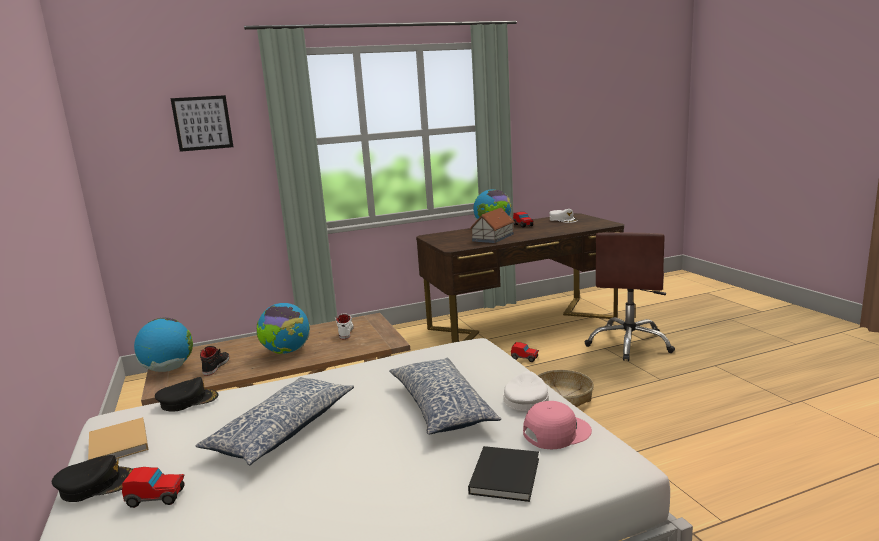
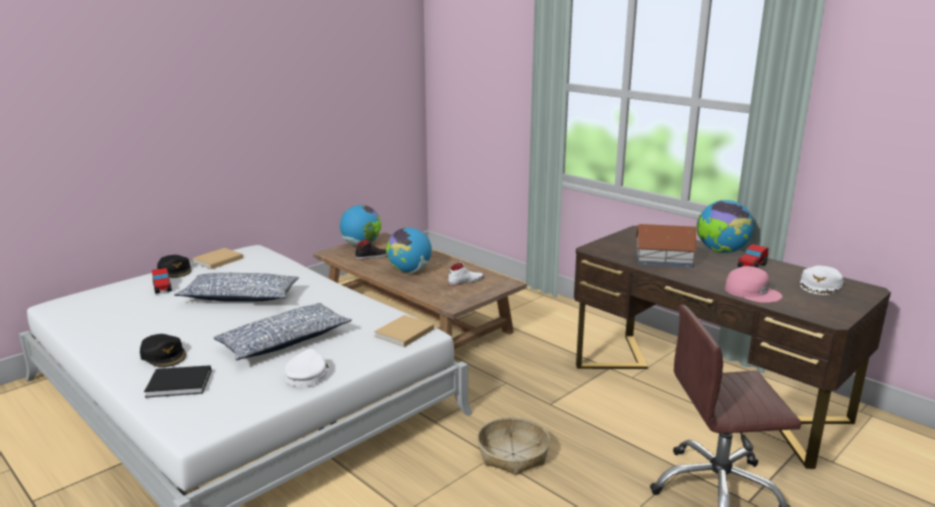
camera: 65 degrees right, 5 degrees up
(188, 400) = (276, 259): black cap -> black cap (164, 355)
(202, 123) = (496, 53): picture -> none
(469, 351) = (403, 333): none -> beige book
(525, 358) = (598, 413): toy car -> none
(526, 398) = (307, 374): white cap -> white cap turned 75 degrees counterclockwise
(556, 432) = (246, 395): pink cap -> pink cap (752, 292)

